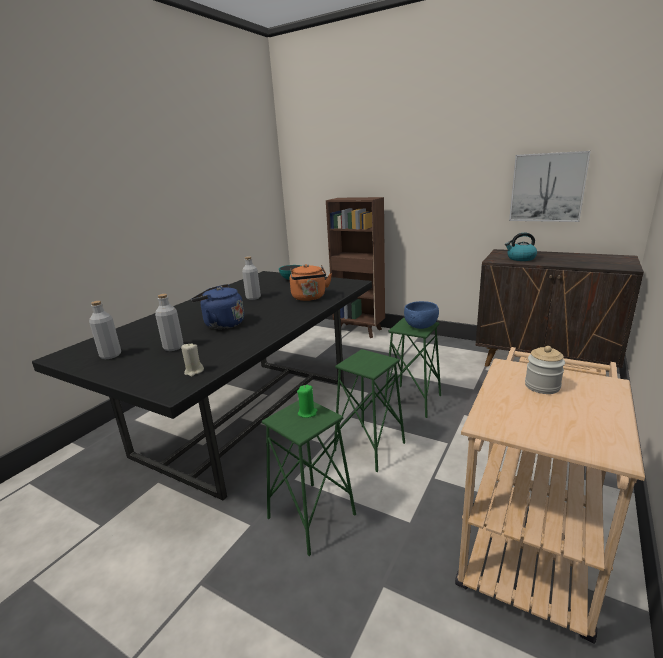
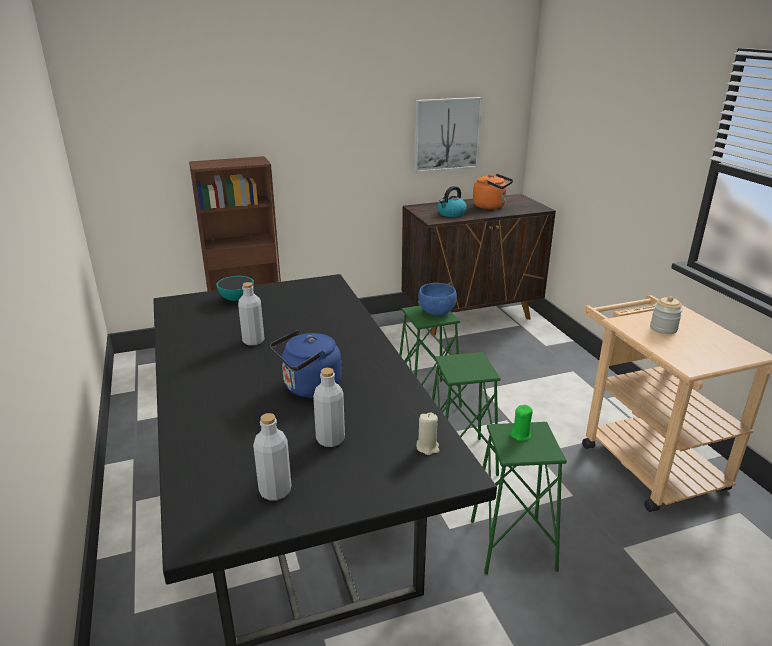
camera: 50 degrees left, 5 degrees up
(309, 298) = (326, 317): orange kettle -> orange kettle (491, 206)

